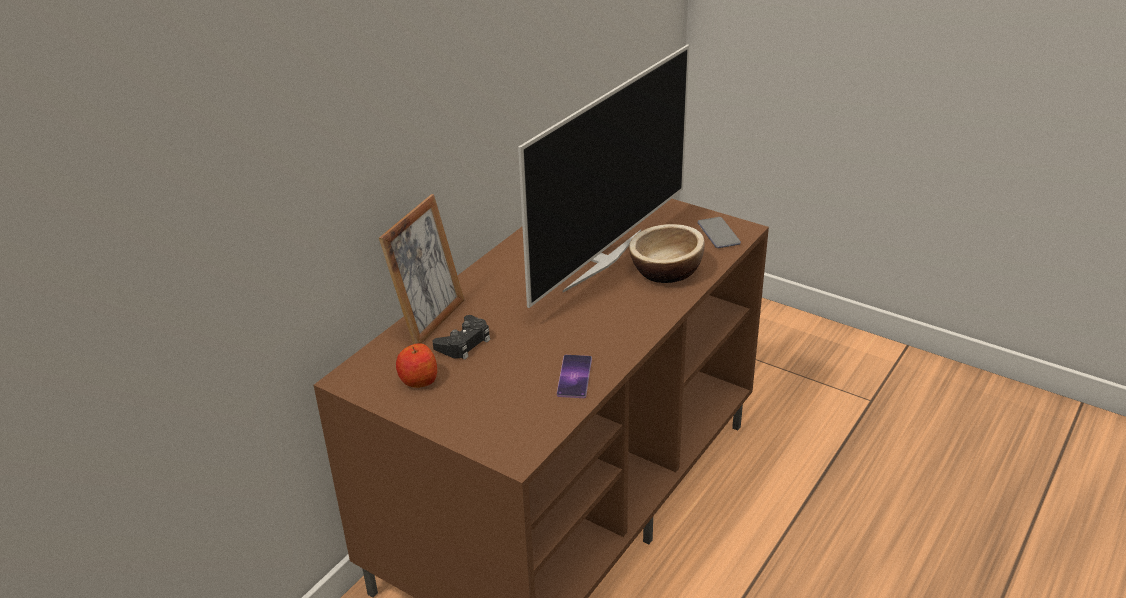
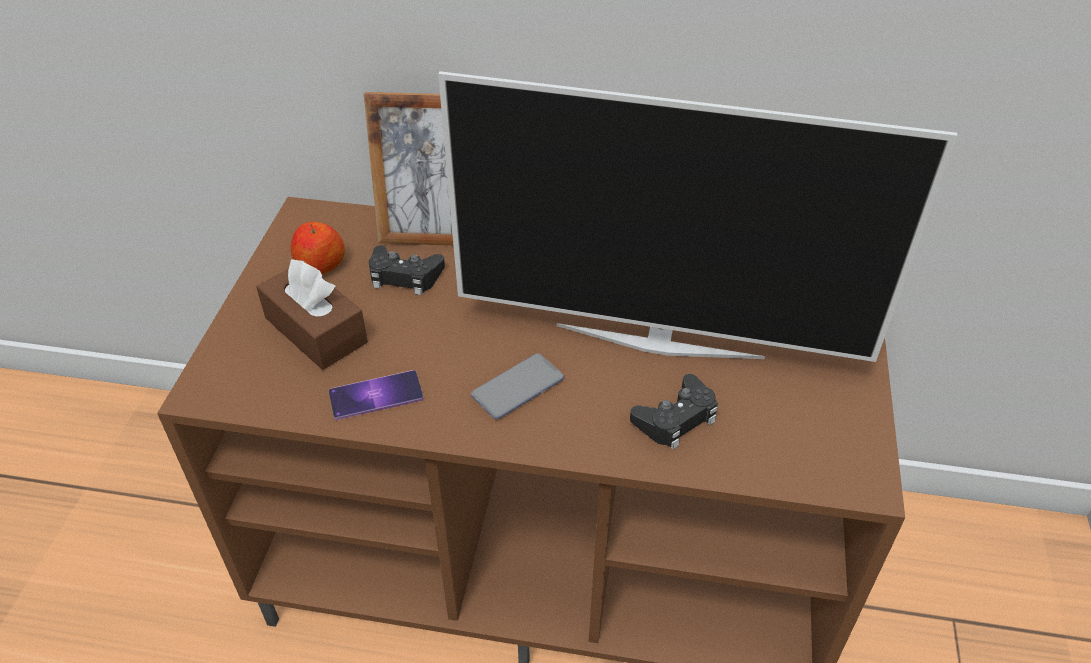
camera: 65 degrees right, 10 degrees up
(490, 393) = (316, 330): none -> brown tissue box
(666, 271) = (676, 418): bowl -> black game controller
(718, 233) = (827, 453): phone -> phone (518, 387)

